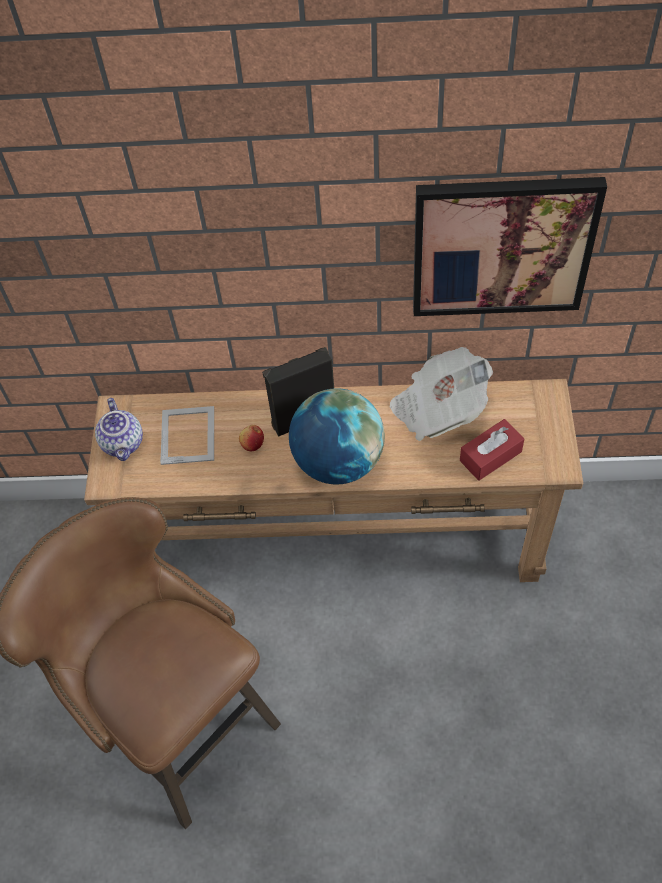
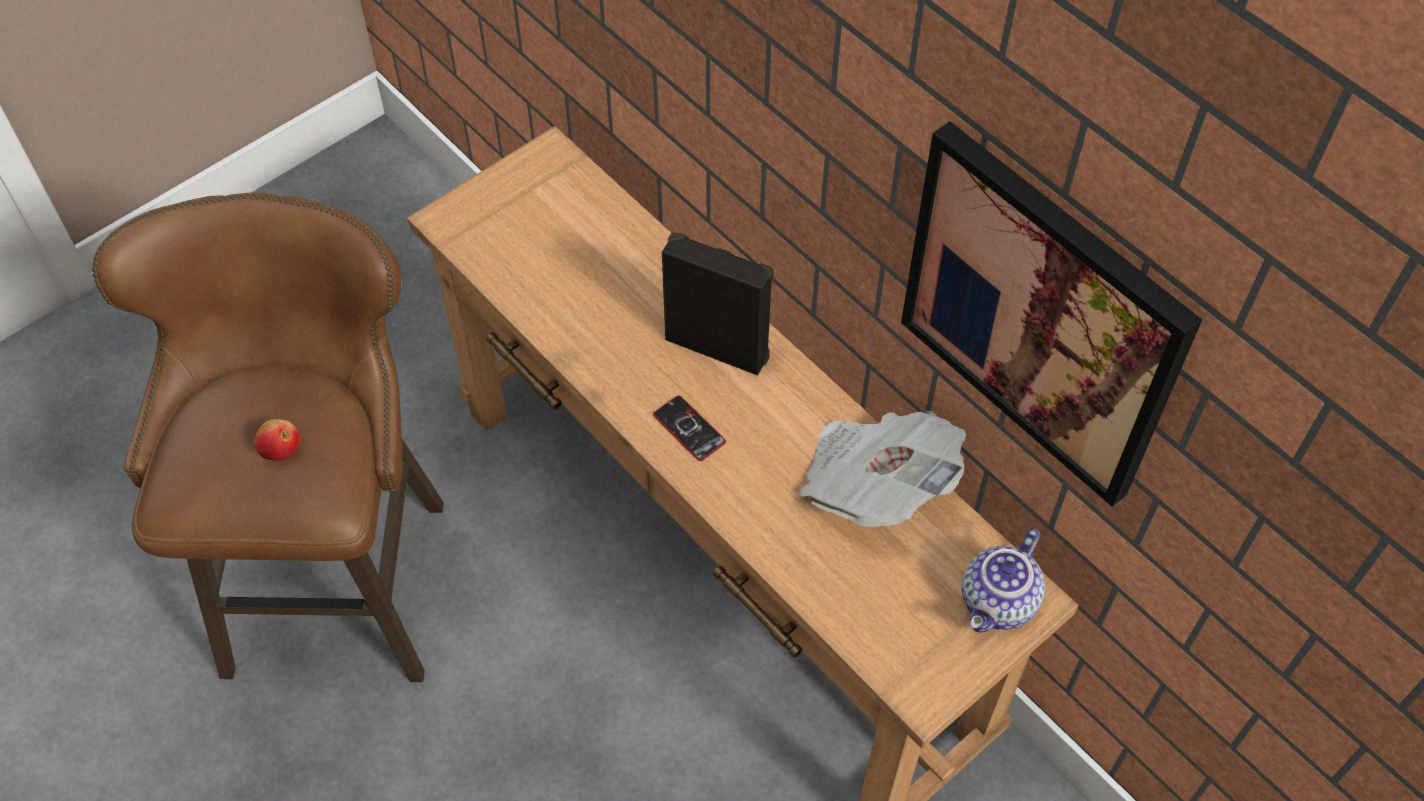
camera: 45 degrees right, 0 degrees up
(124, 443) = (513, 197): teapot -> teapot (999, 603)
(188, 434) = (583, 249): picture frame -> none
(252, 443) = (630, 321): apple -> apple (281, 448)
(338, 461) = (689, 429): globe -> phone
(490, 456) = (859, 596): red tissue box -> none

